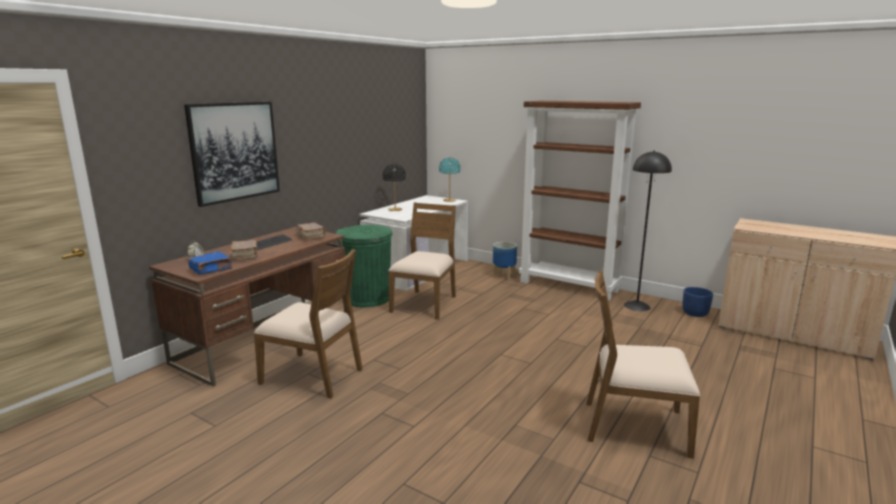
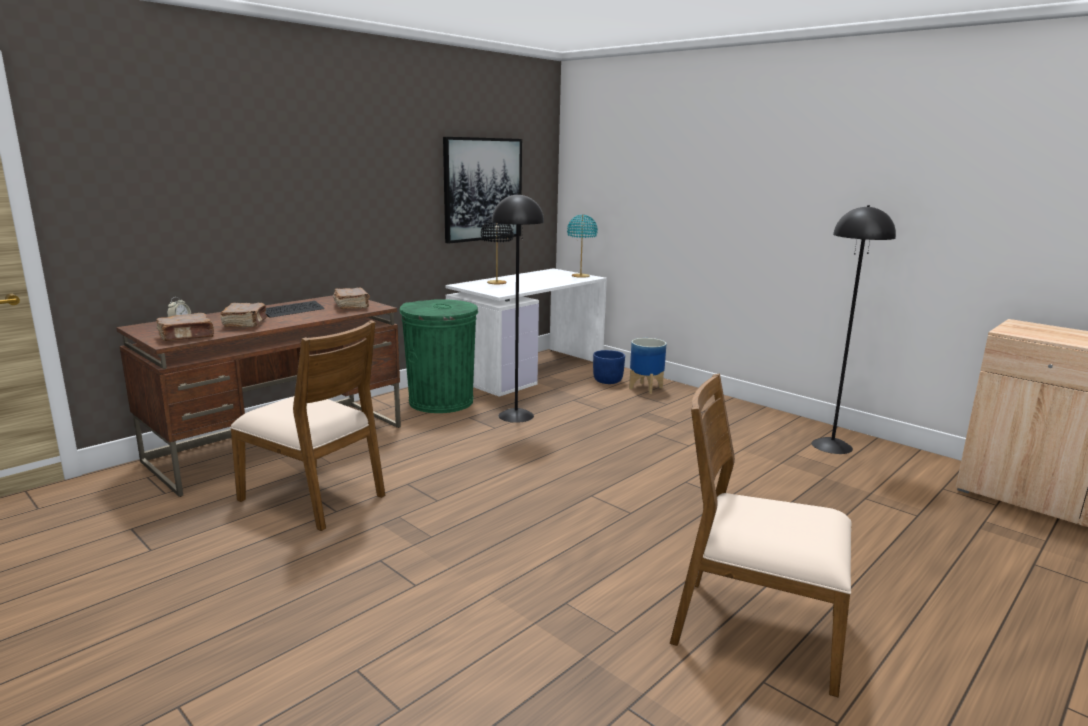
camera: 10 degrees right, 0 degrees up
(211, 270) = (187, 337): blue book -> brown book
(234, 151) = (253, 182): picture -> picture (483, 189)
(425, 304) = (516, 415): brown chair -> black floor lamp
(569, 286) = (737, 409): brown bookcase -> none
(695, 313) = (924, 465): blue planter -> blue planter (608, 381)

